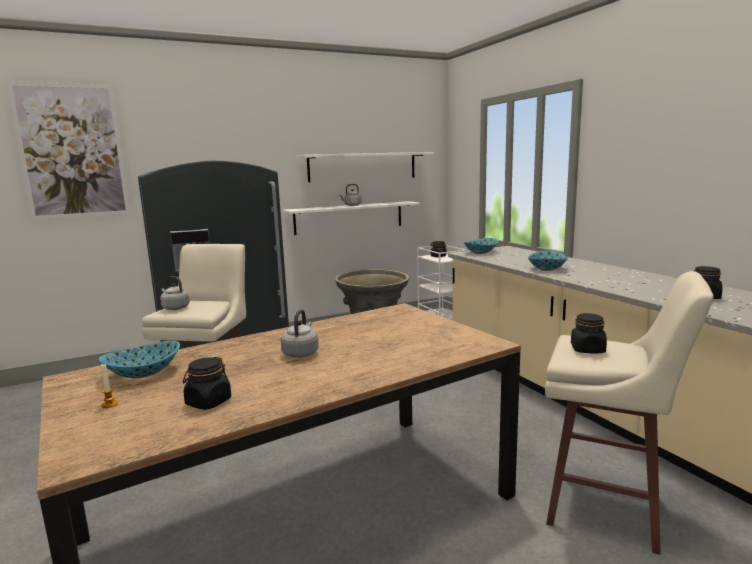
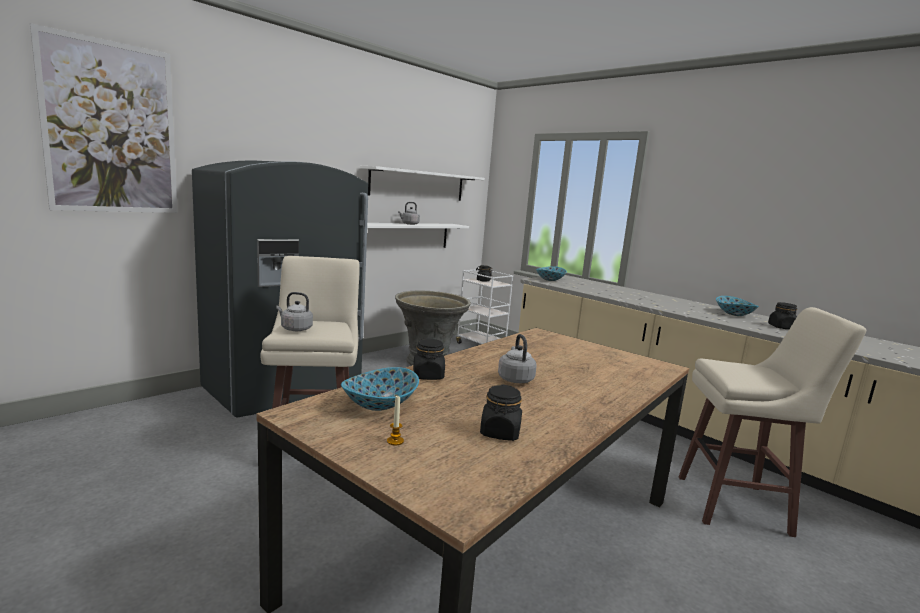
camera: 20 degrees left, 0 degrees up
(546, 269) = (631, 298): bowl -> bowl (734, 314)
(587, 350) = (740, 371): black jar -> black jar (428, 376)

